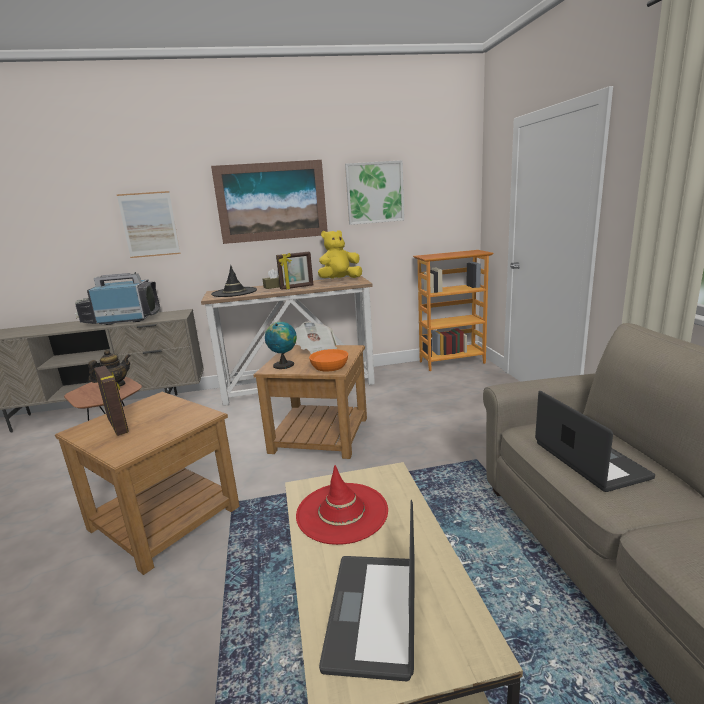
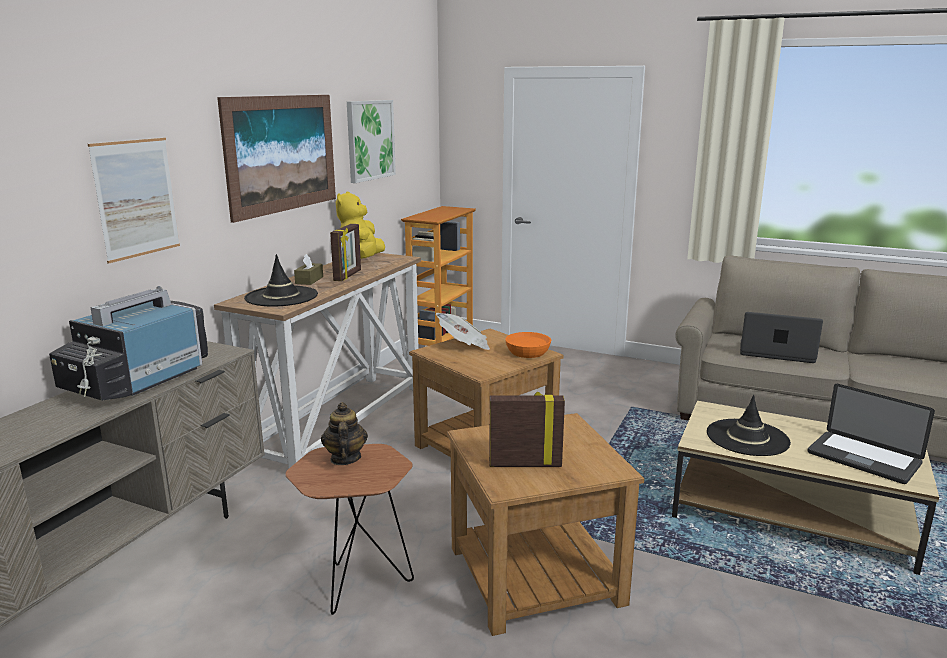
camera: 55 degrees left, 0 degrees up
(284, 364) = (480, 365): globe -> none
(342, 512) = (747, 438): red hat -> black hat

